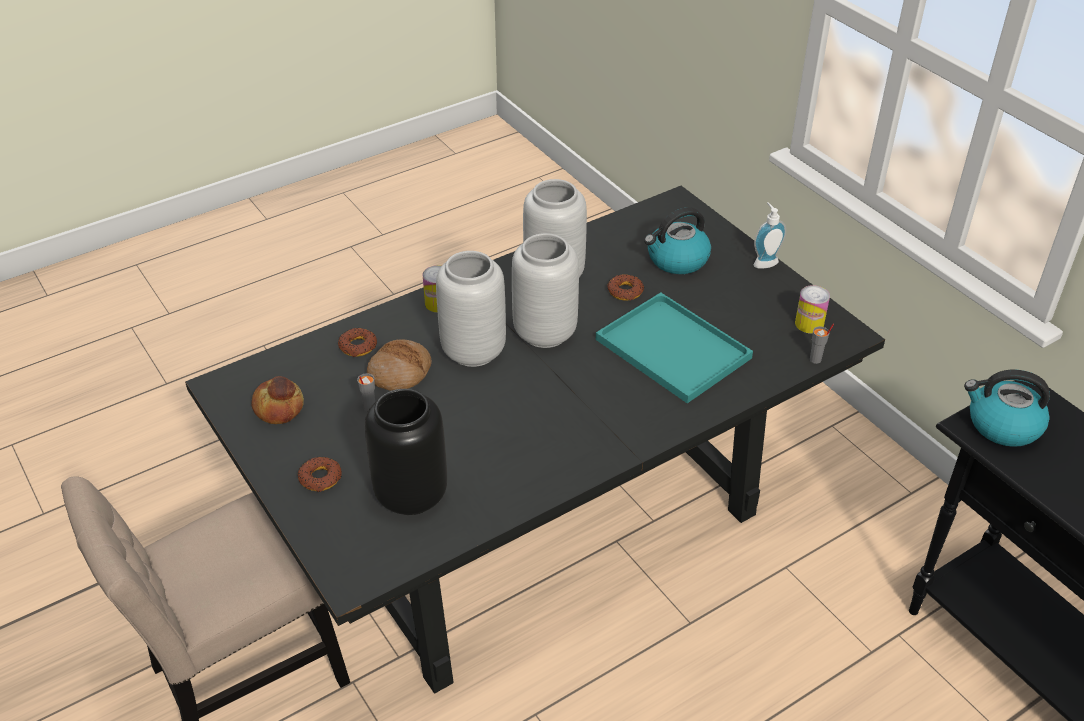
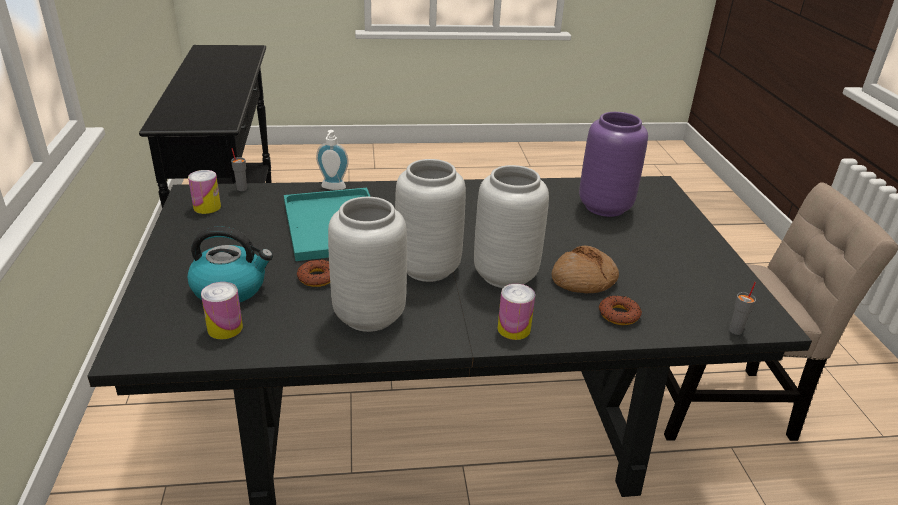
camera: 155 degrees left, 10 degrees down
(279, 407) = (706, 287): bread -> none
(320, 478) = (672, 233): donut -> none
(369, 407) = (621, 263): grey cup -> grey cup (736, 330)
(412, 494) = (604, 207): black vase -> purple vase
(641, 233) = (225, 328): none -> can
(764, 262) = (157, 259): soap dispenser -> soap dispenser (333, 188)
(1002, 425) = (206, 119): kettle -> none

